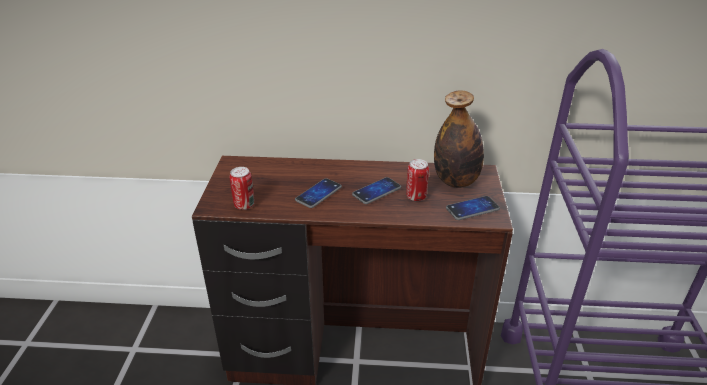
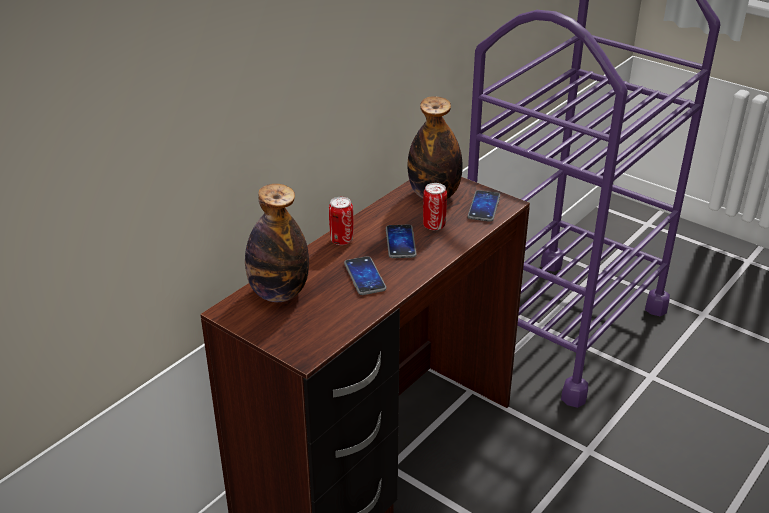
camera: 55 degrees left, 0 degrees up
(244, 205) = (329, 330): can -> can (341, 240)
(266, 171) = (279, 293): none -> bottle

